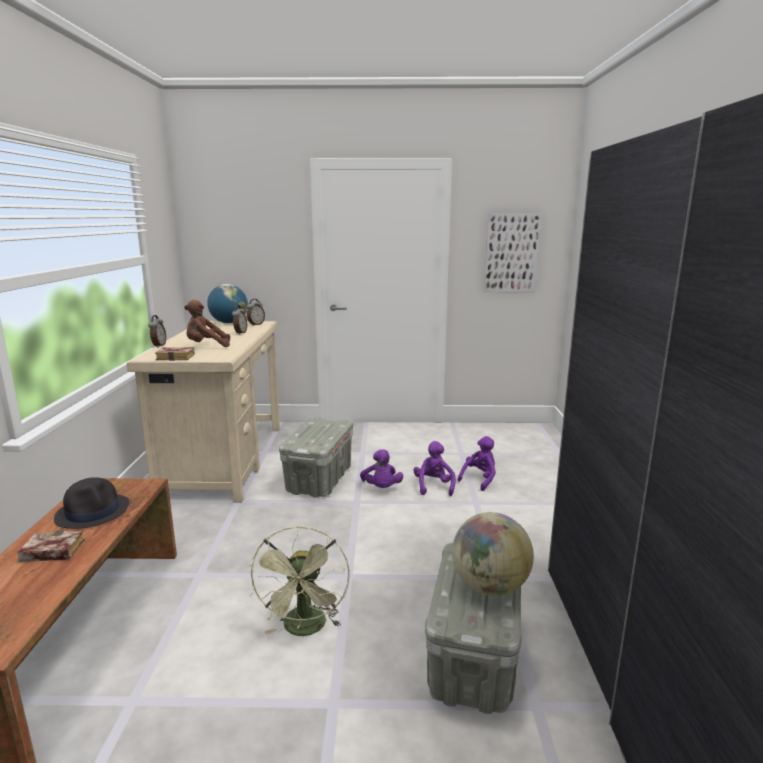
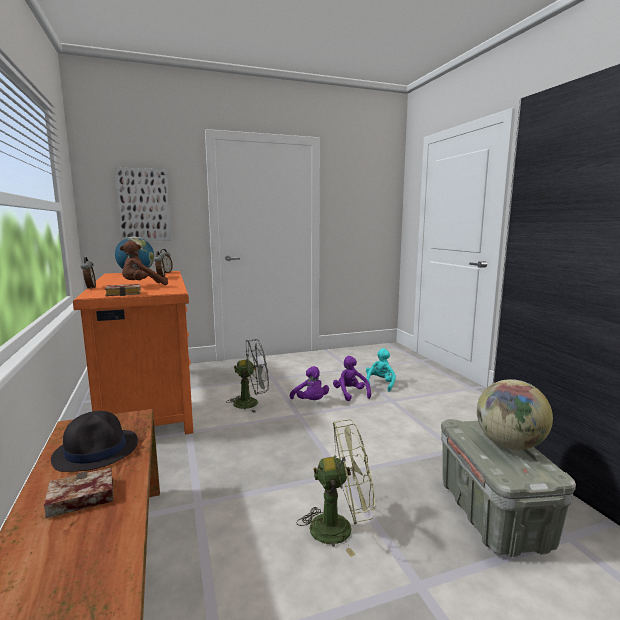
camera: 20 degrees left, 5 degrees down
(224, 460) = (148, 401): beige desk -> orange desk
(305, 629) = (340, 527): green fan -> green fan turned 75 degrees counterclockwise
(319, 479) = (252, 403): grey storage box -> grey fan
(479, 479) = (380, 384): purple plush toy -> turquoise plush toy
(511, 253) = (364, 212): picture -> picture (144, 205)

